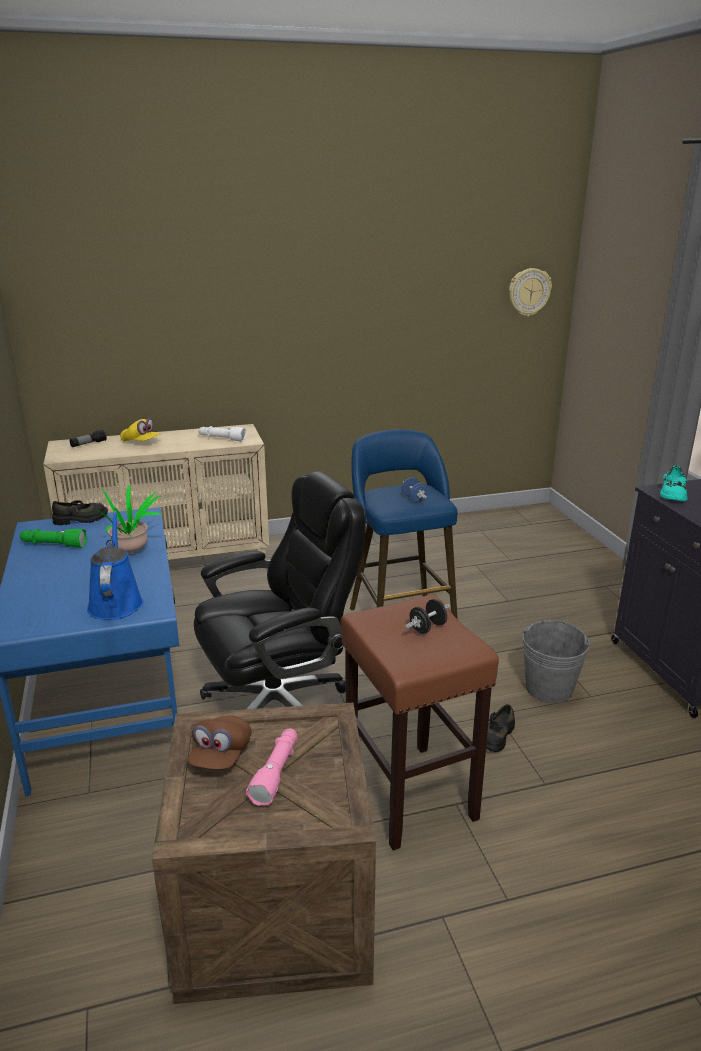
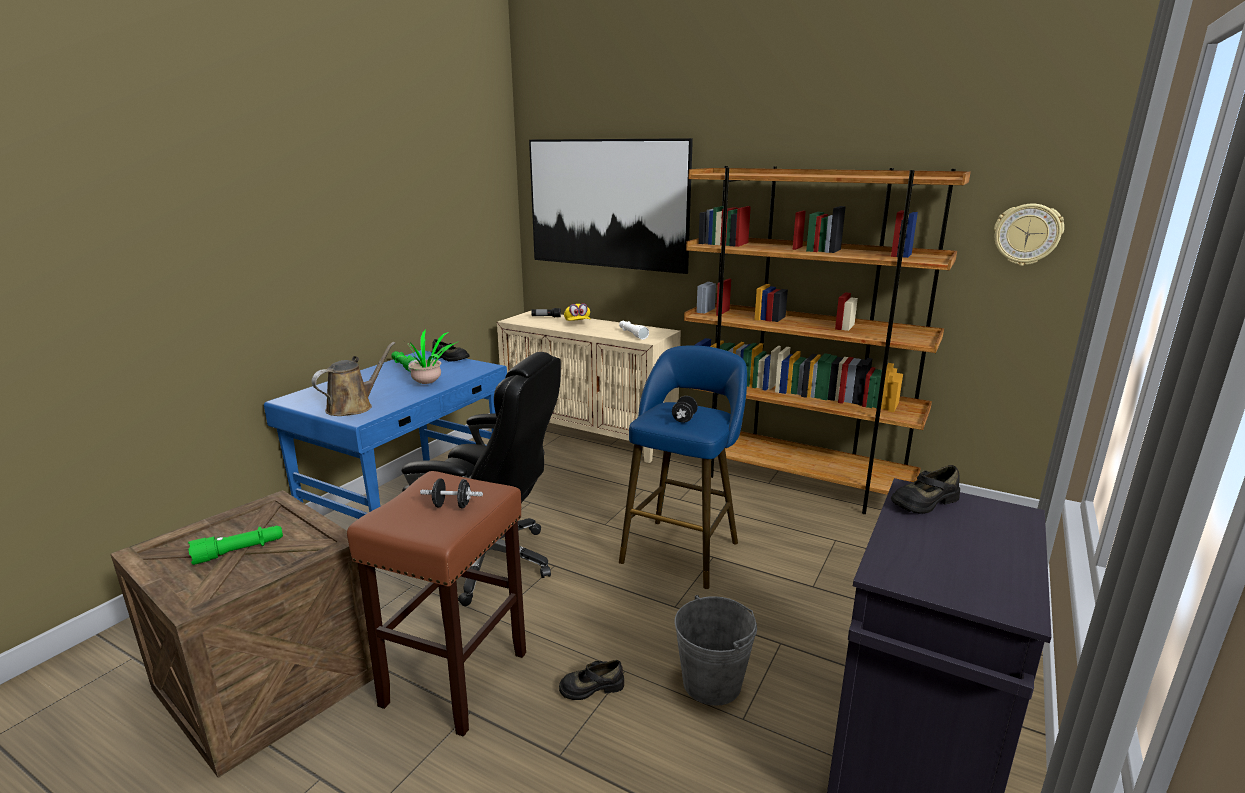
camera: 45 degrees right, 5 degrees down
(116, 602) = (353, 407): blue watering can -> brown watering can
(143, 299) = (607, 204): none -> picture
(221, 755) = (245, 525): brown cap -> none
(276, 772) = (239, 551): pink flashlight -> green flashlight
(391, 535) = (793, 481): none -> brown bookcase
(414, 498) = (684, 419): blue dumbbell -> black dumbbell
(672, 494) = (923, 502): turquoise shoe -> black shoe

